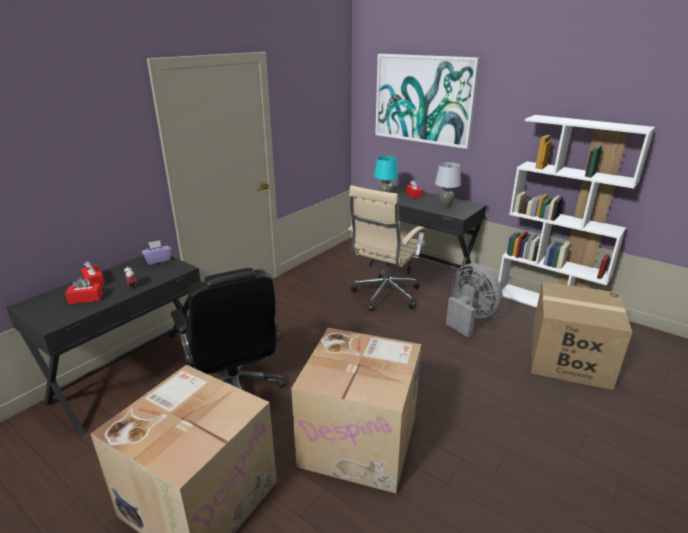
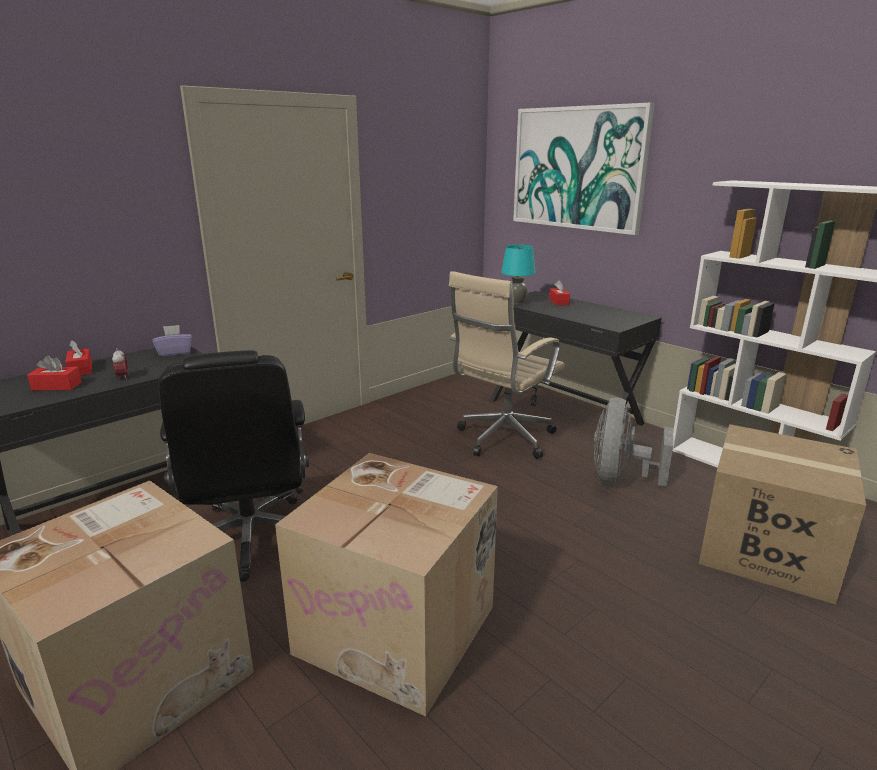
camera: 10 degrees right, 5 degrees down
(445, 206) = (599, 315): grey table lamp -> none
(469, 318) = (620, 478): grey fan -> grey fan turned 135 degrees counterclockwise

